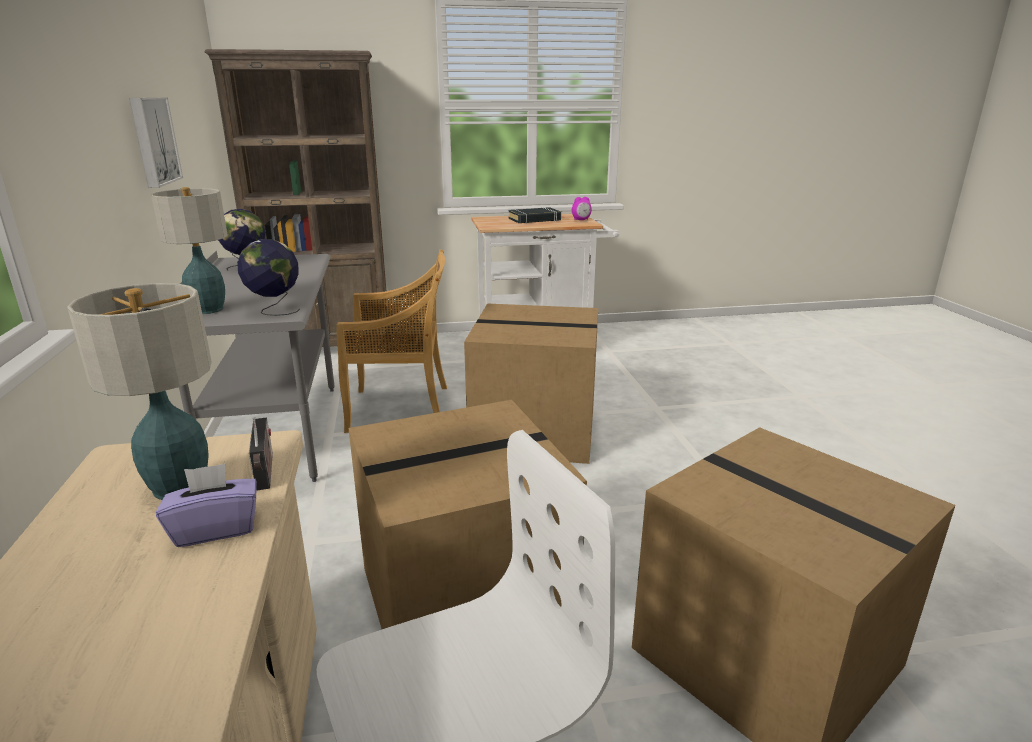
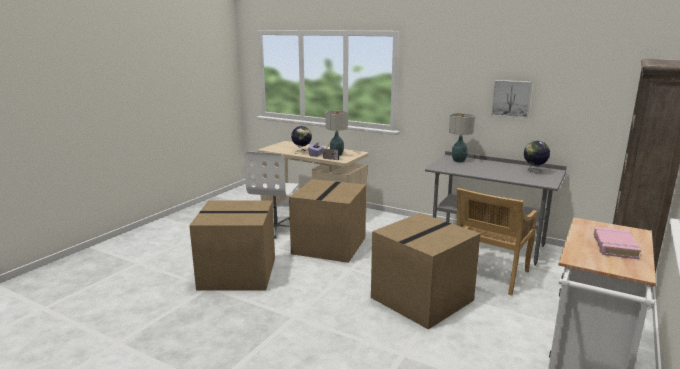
camera: 130 degrees right, 5 degrees down
(274, 310) = (444, 166): globe -> globe (302, 151)
(534, 219) = (614, 246): black book -> pink book
(581, 220) = (599, 264): alarm clock -> none

